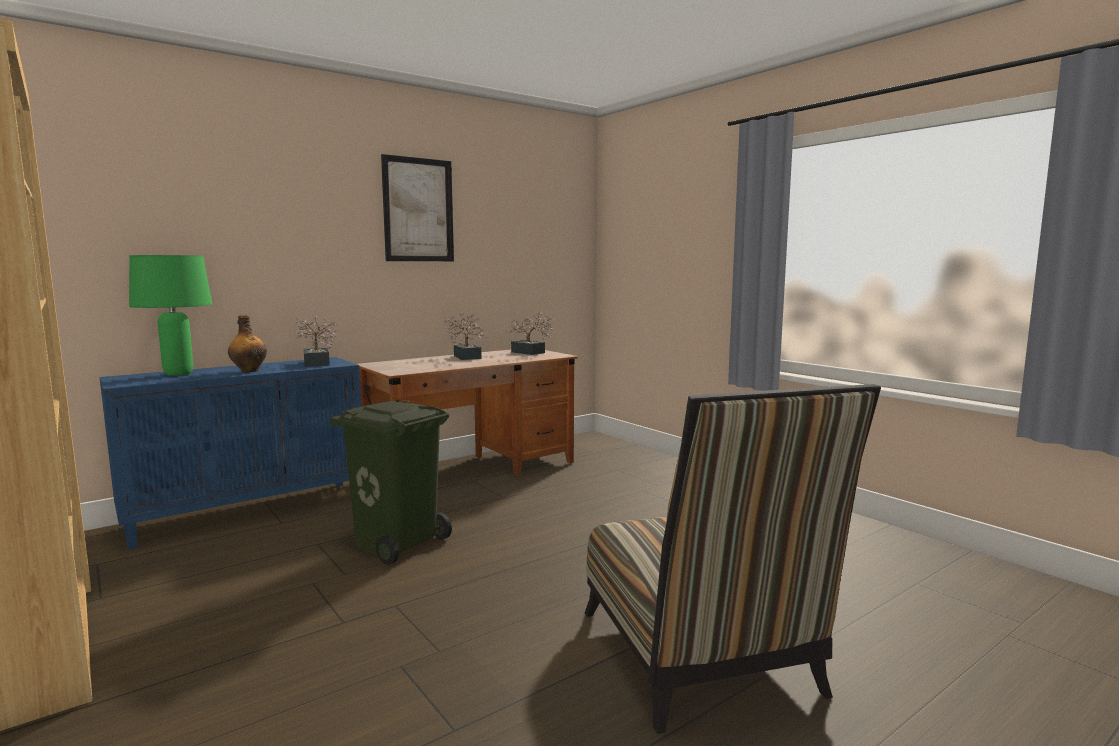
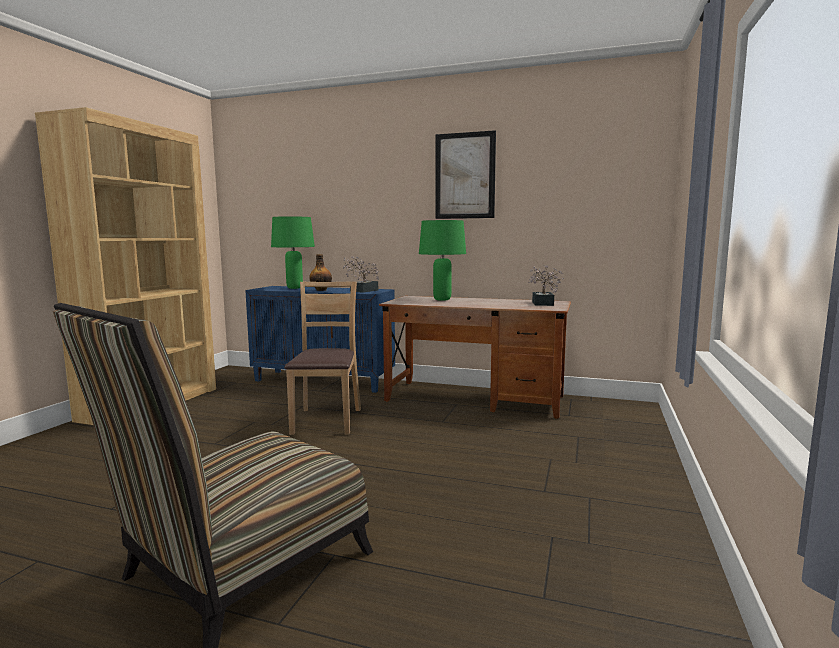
camera: 55 degrees right, 0 degrees up
(397, 543) = (326, 420): green trash can -> brown chair
(424, 361) = (442, 299): none -> green table lamp
(466, 356) = (484, 300): potted plant -> none

